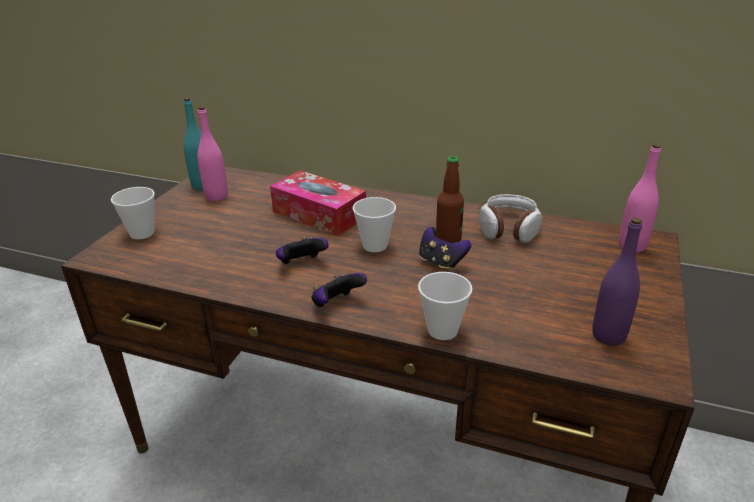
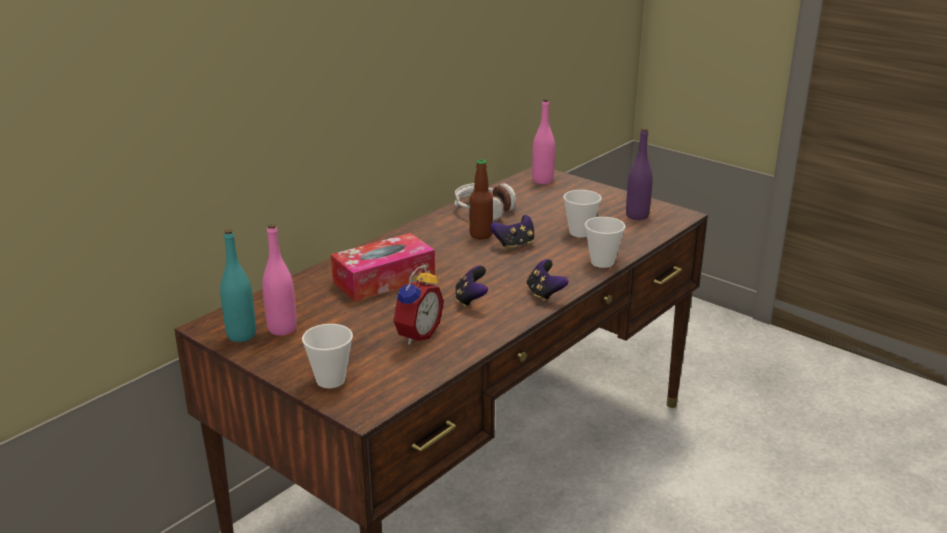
camera: 70 degrees left, 5 degrees down
(224, 251) = (415, 334): none -> alarm clock
(375, 245) = (466, 264): cup -> cup (580, 232)

